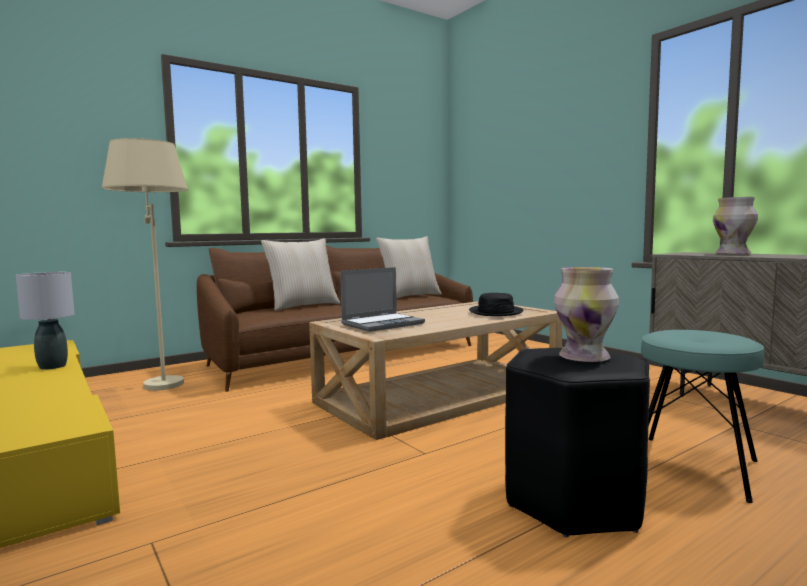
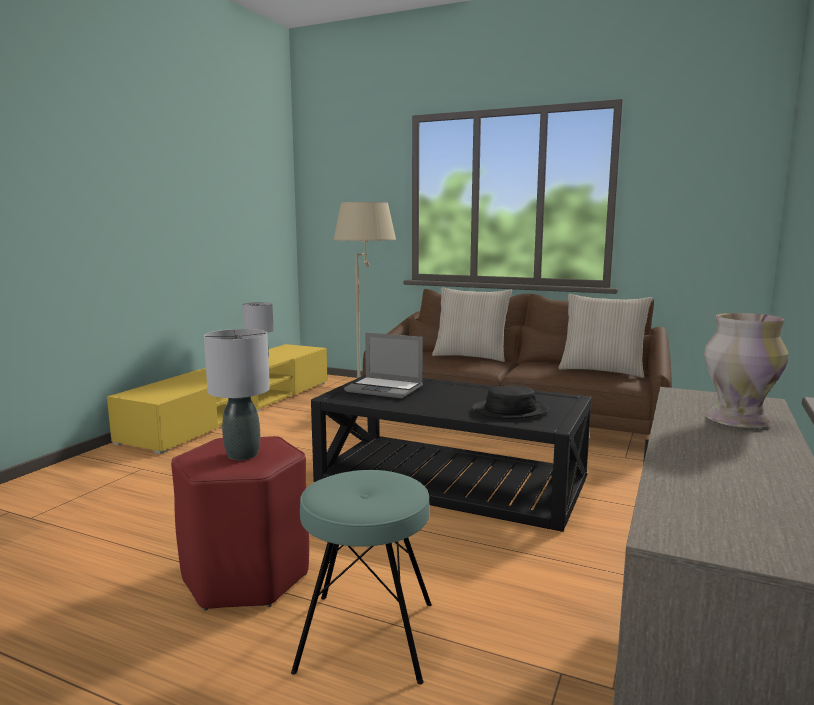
camera: 60 degrees right, 5 degrees up
(440, 394) = (451, 479): beige coffee table -> black coffee table
(574, 502) = (245, 577): black stool -> red stool
(585, 357) = (242, 455): vase -> grey table lamp

